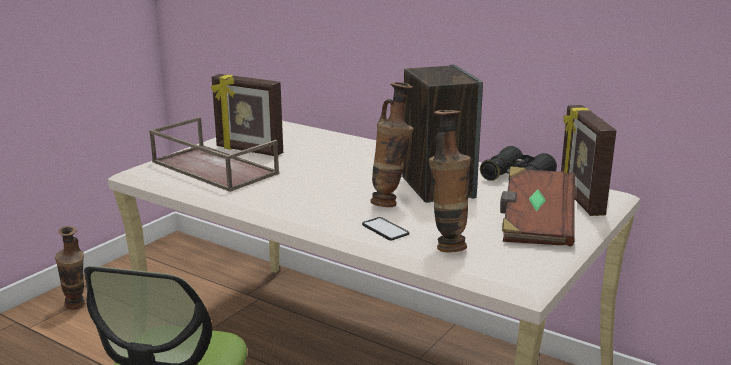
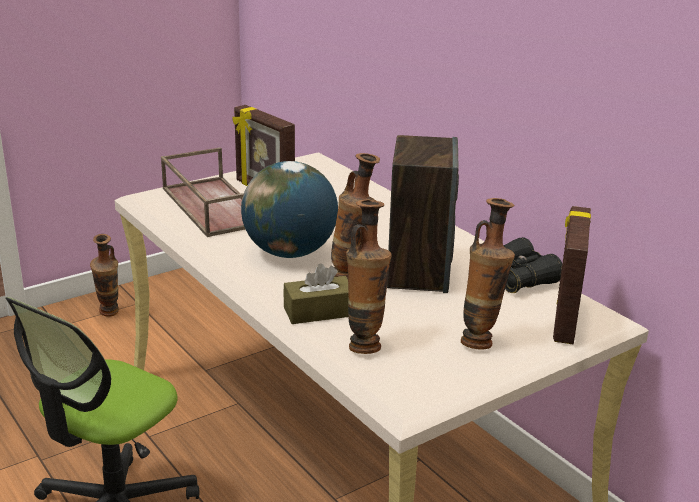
camera: 20 degrees right, 5 degrees up
(317, 191) = (290, 252): none -> globe
(385, 229) = (319, 312): phone -> brown tissue box
(535, 225) = (481, 340): brown book -> vase

